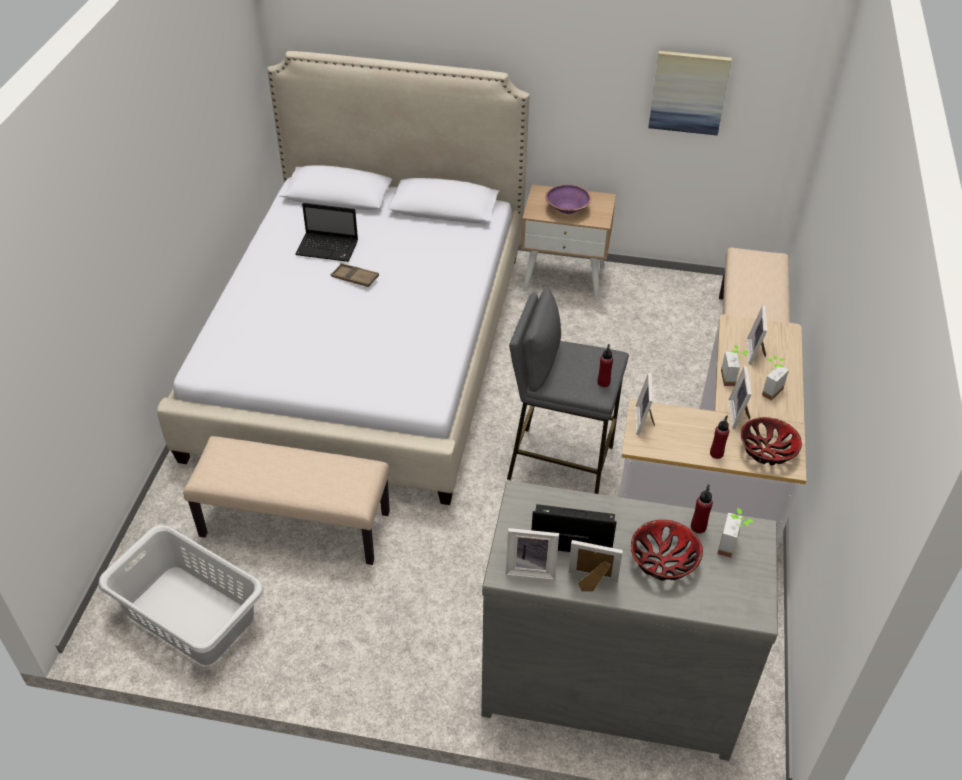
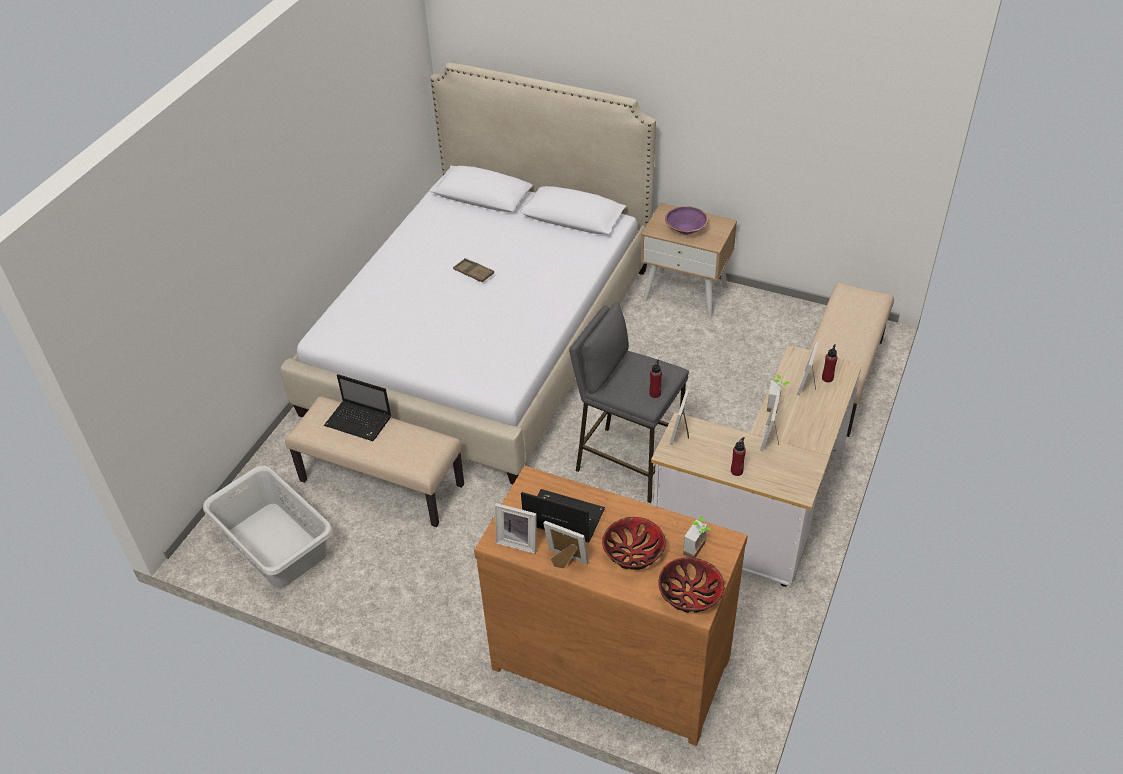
camera: 15 degrees right, 0 degrees up
(328, 248) = (459, 243): laptop -> laptop (359, 422)
(609, 679) = (611, 658): grey dresser -> brown dresser
(688, 92) = (803, 132): picture -> none
(698, 527) = (675, 529): red bottle -> red bottle (827, 378)
(767, 451) = (785, 475): bowl -> bowl (690, 595)
(768, 389) = (807, 420): potted plant -> none

